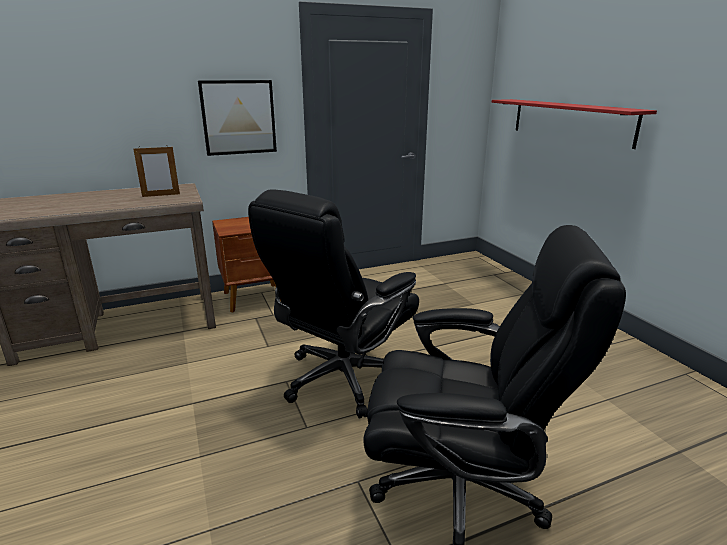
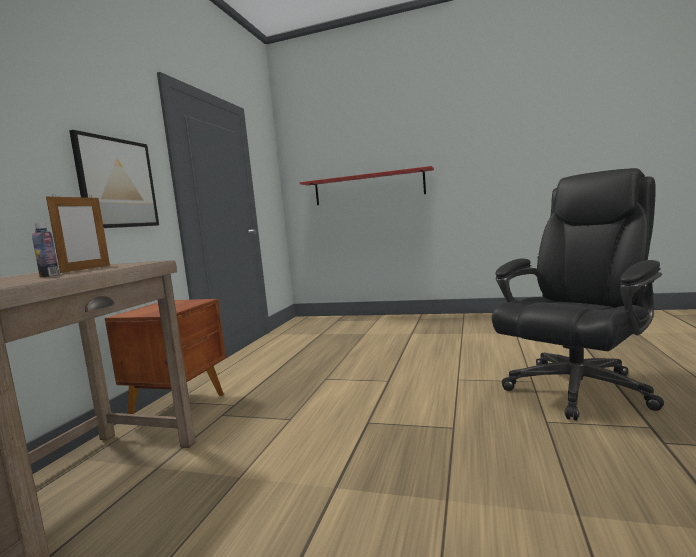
camera: 50 degrees left, 15 degrees down
(122, 201) = (49, 276): none -> bottle
(343, 378) = (398, 396): black office chair -> none

